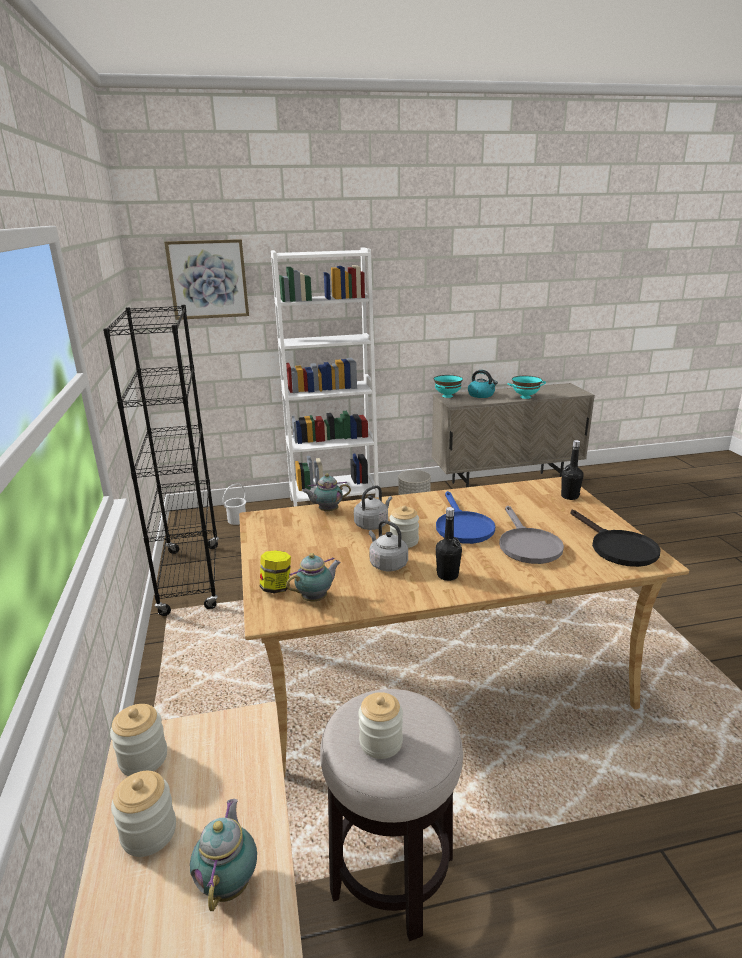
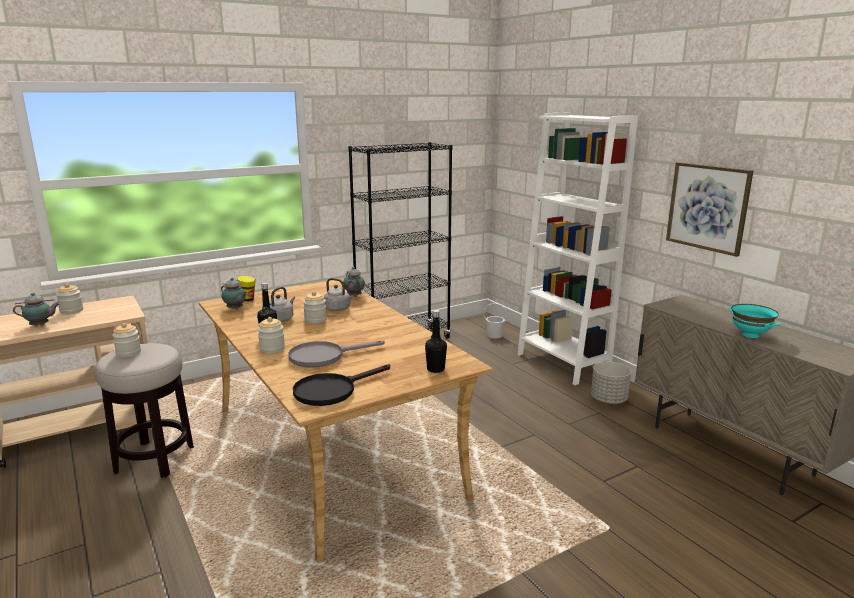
camera: 70 degrees right, 5 degrees down
(143, 758) = (113, 302): jar -> jar (272, 348)
(208, 279) = (530, 133): picture -> picture (708, 207)
(447, 396) = (684, 300): turquoise bowl -> none
(462, 527) = (347, 334): blue frying pan -> none
(481, 395) = (717, 314): kettle -> none

